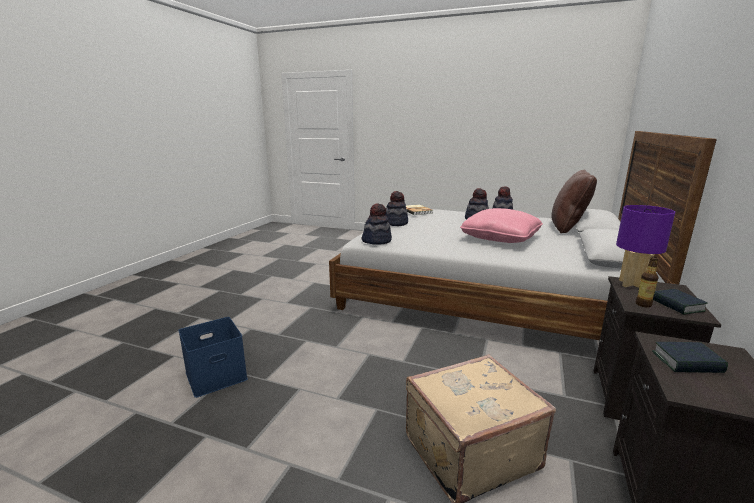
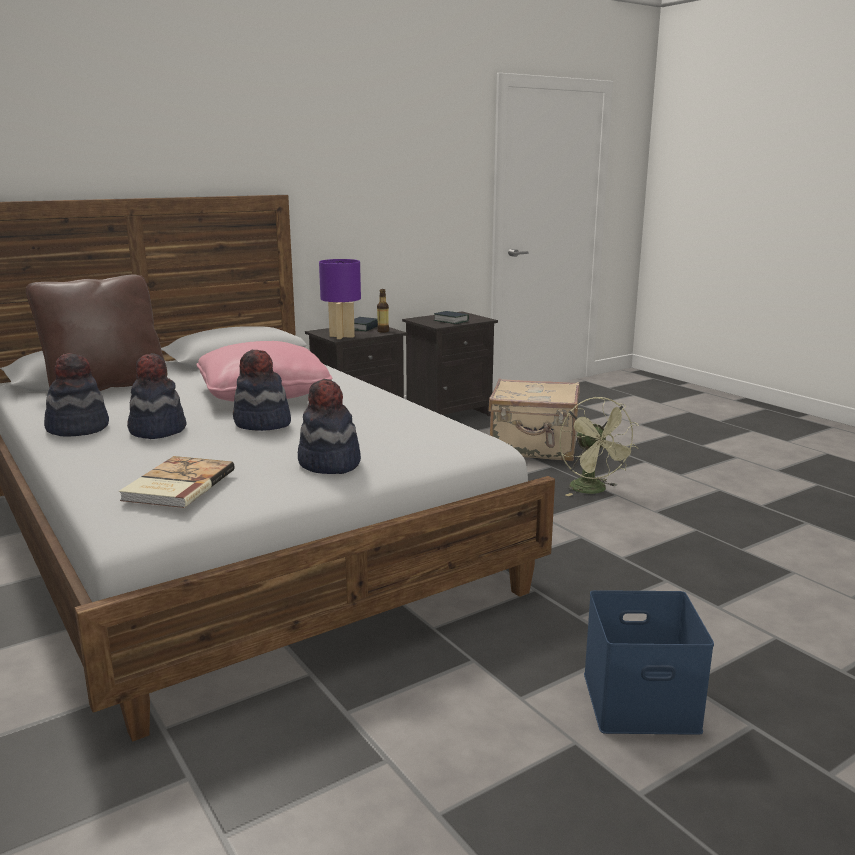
camera: 145 degrees left, 0 degrees up
(217, 375) = (765, 551): blue storage box -> blue storage box (638, 703)
(358, 396) = (593, 490): none -> green fan
(376, 241) = (459, 432): hat -> hat (262, 424)

